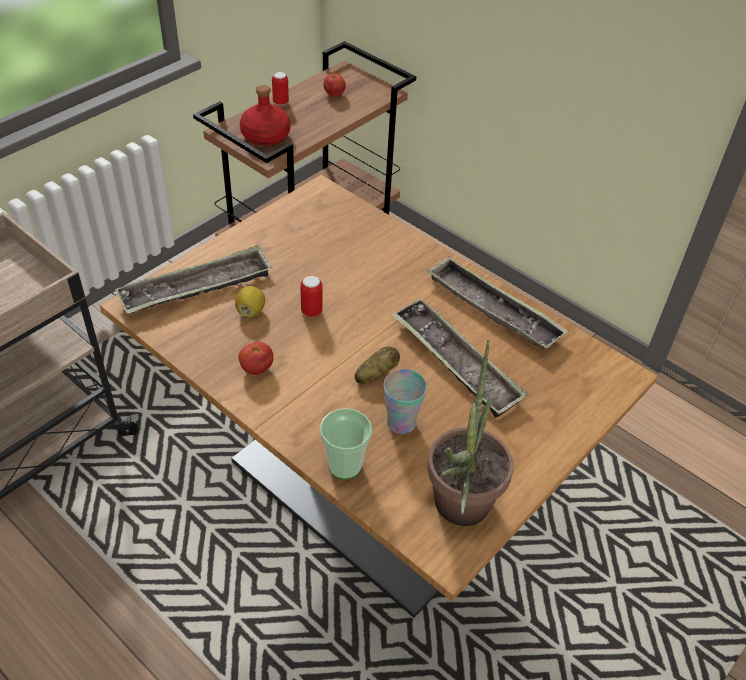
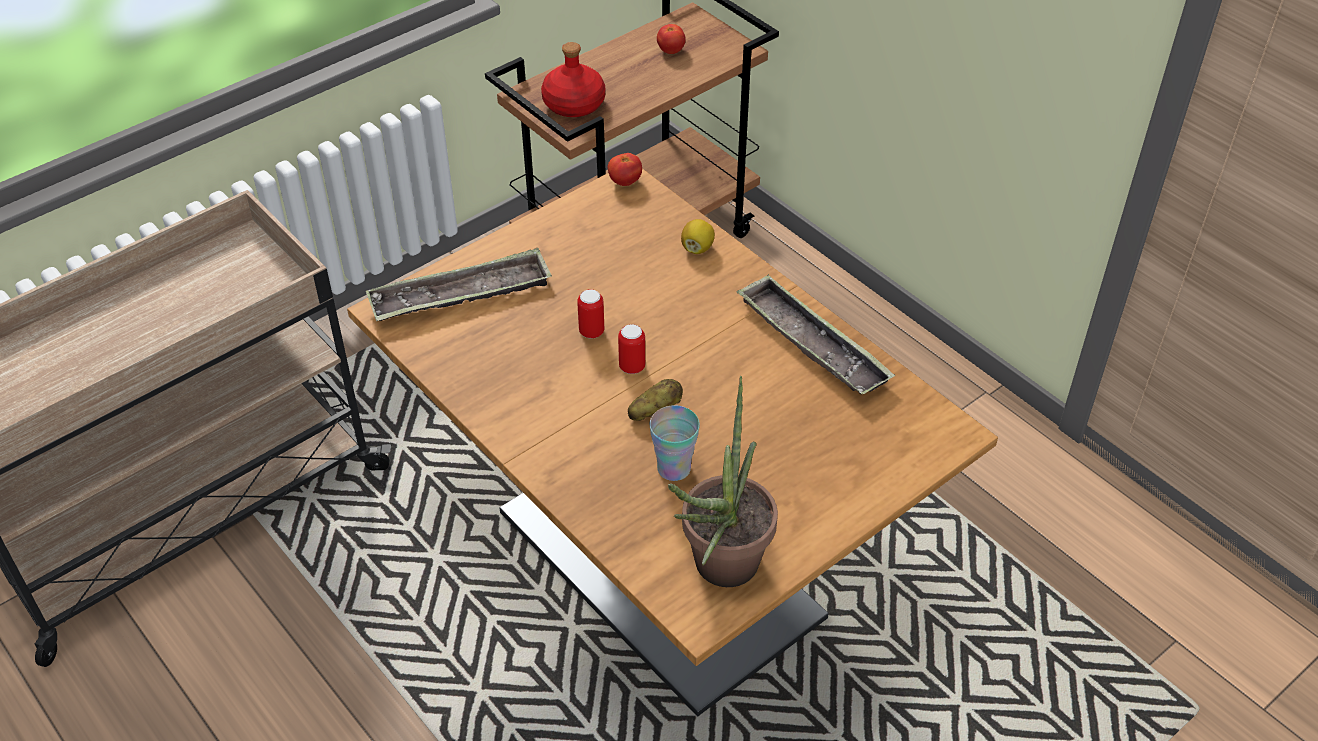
camera: 10 degrees right, 0 degrees up
(251, 311) = (520, 326): lemon -> lemon (697, 248)
(256, 369) = (517, 395): tomato -> tomato (625, 182)
(280, 102) = (600, 59): can -> can (632, 367)
(344, 465) = (600, 511): cup -> none
(455, 362) = (752, 404): tray -> none

